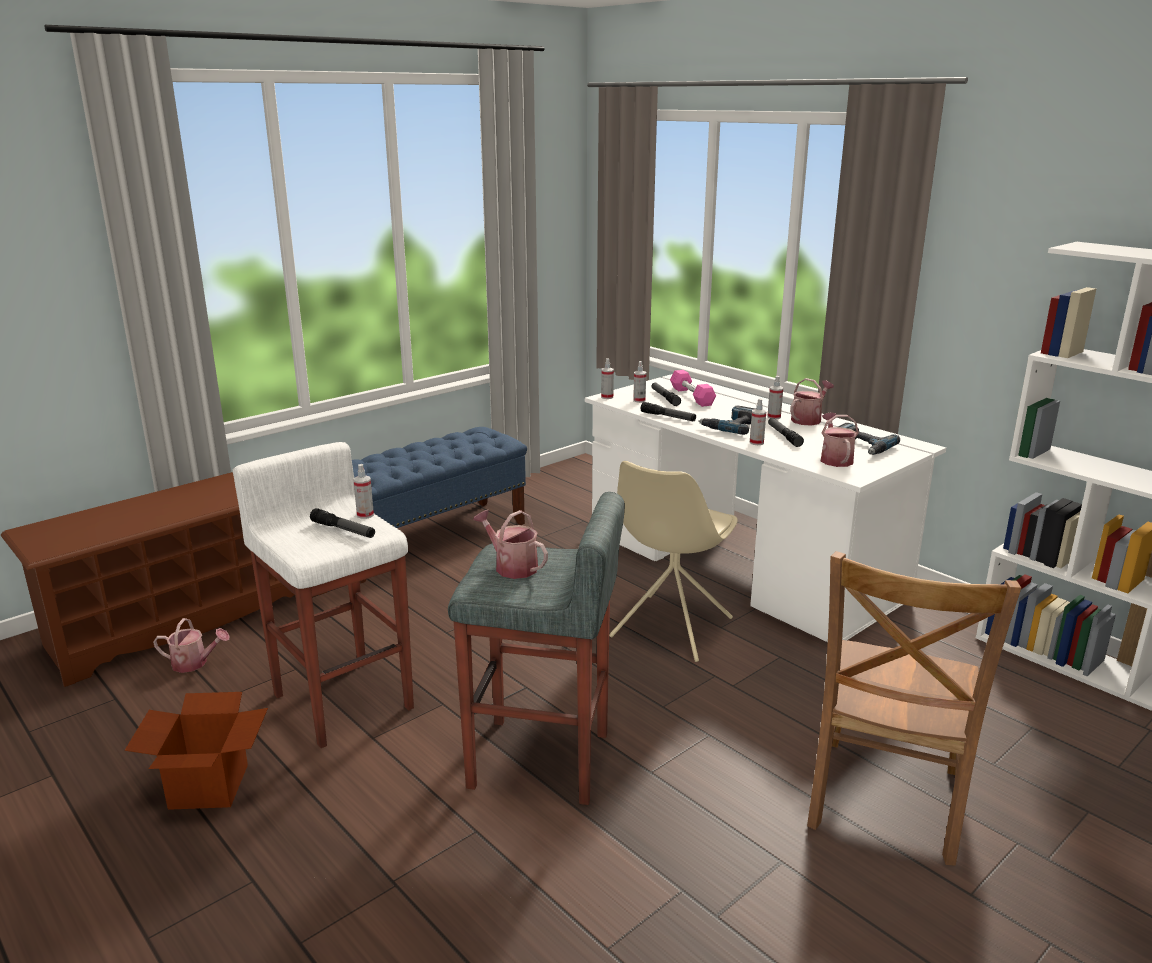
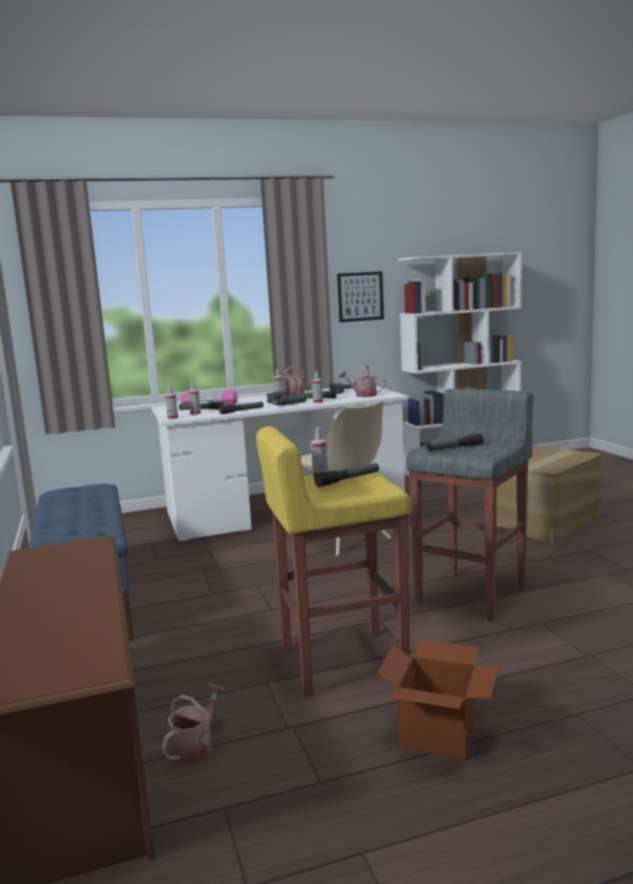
camera: 65 degrees left, 10 degrees down
(343, 699) = (340, 661): white stool -> yellow stool
(512, 566) = (454, 448): watering can -> flashlight
(884, 803) = (547, 523): brown chair -> cardboard box
(993, 297) = (360, 296): none -> picture

